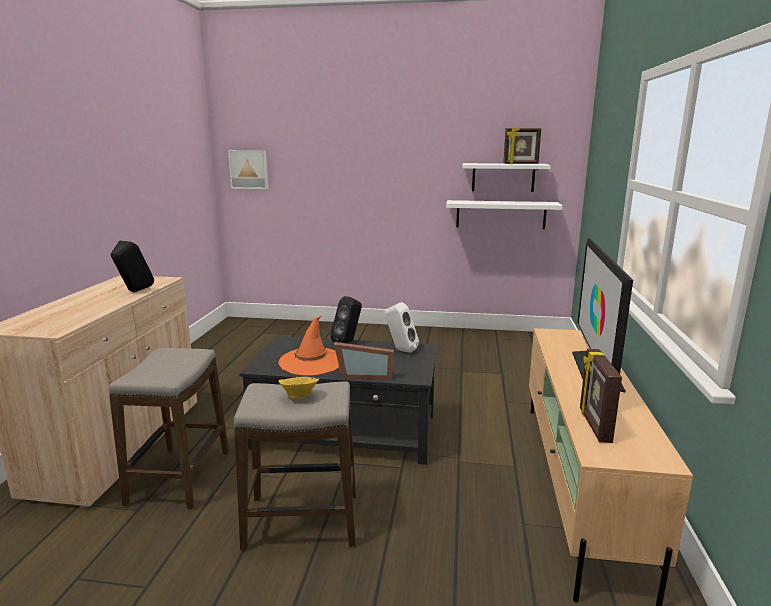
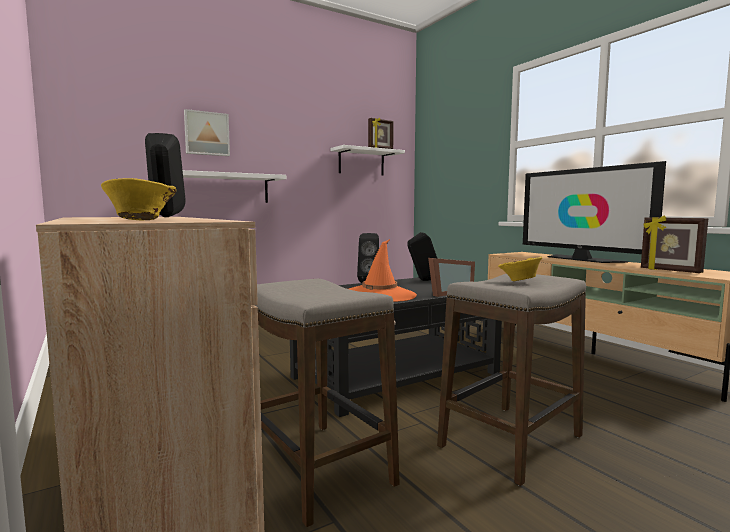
camera: 40 degrees left, 10 degrees down
(41, 321) = (139, 220): none -> yellow bowl
(249, 169) = (96, 138): picture -> picture (206, 133)
(400, 350) = (423, 280): white speaker -> black speaker
(500, 214) = (361, 194): white shelf -> white shelf (223, 188)

